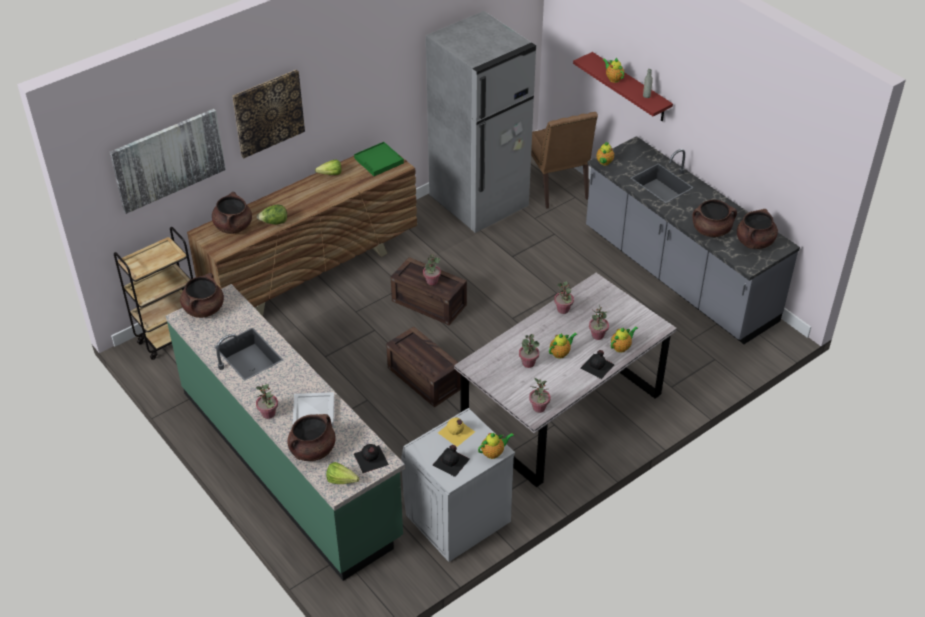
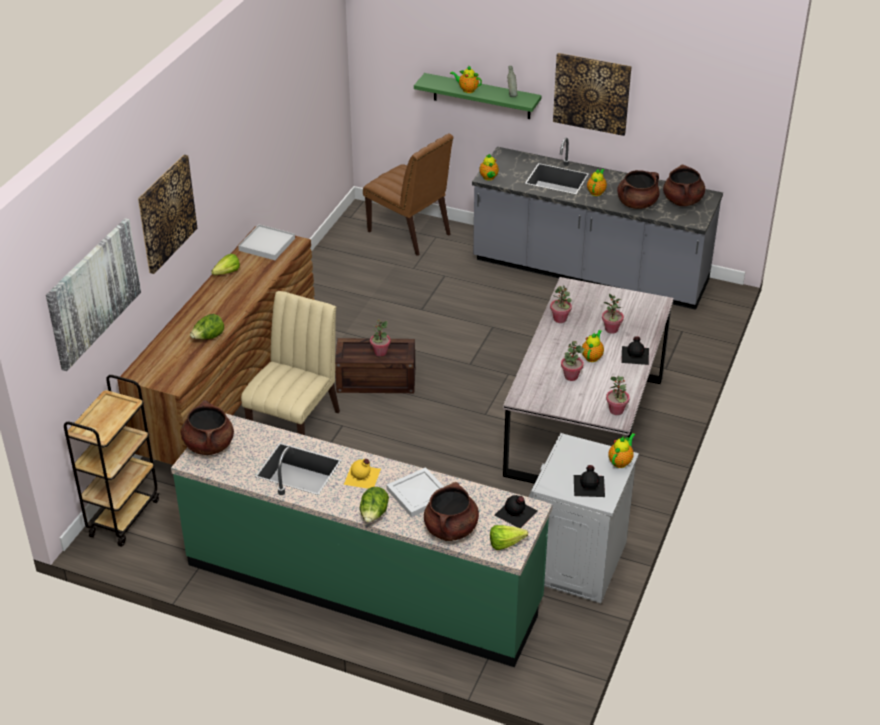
camera: 30 degrees left, 5 degrees down
(233, 226) = (166, 356): brown cooking pot -> none
(268, 414) = (374, 515): potted plant -> lettuce
(339, 318) = (295, 428): none -> beige chair
(379, 161) = (267, 244): green tray -> white tray
(425, 378) = (433, 450): crate -> none
(456, 432) = (570, 458): yellow bottle -> yellow bottle (362, 477)
(479, 199) = (344, 269): grey fridge -> none
(621, 347) = (641, 331): teapot -> teapot (596, 192)
(630, 88) = (482, 96): red shelf -> green shelf
(710, 116) = (592, 93): none -> picture

